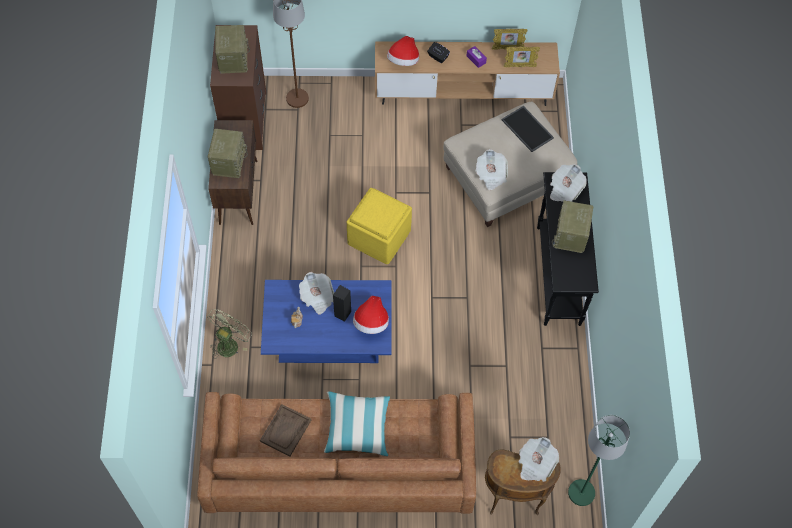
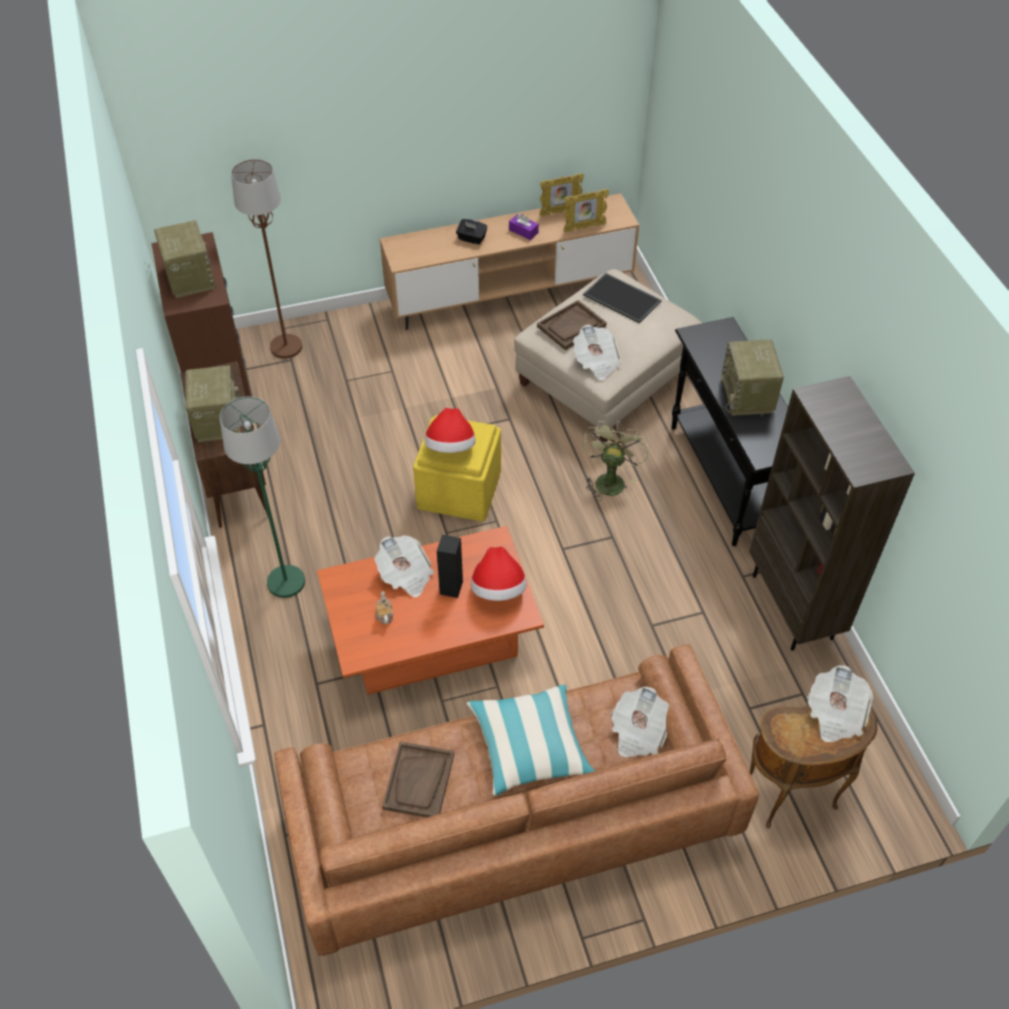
camera: 15 degrees left, 10 degrees down
(229, 343) = (282, 686): green fan -> green fan (609, 479)
(329, 338) = (432, 640): blue coffee table -> orange coffee table
(403, 61) = (426, 252): hat -> hat (450, 447)
(484, 143) = (571, 326): none -> brown tray
(565, 189) = (713, 342): newspaper -> newspaper (638, 732)
(566, 378) = (794, 607): none -> brown bookcase
(581, 492) = (885, 758): green floor lamp -> green floor lamp (286, 582)

